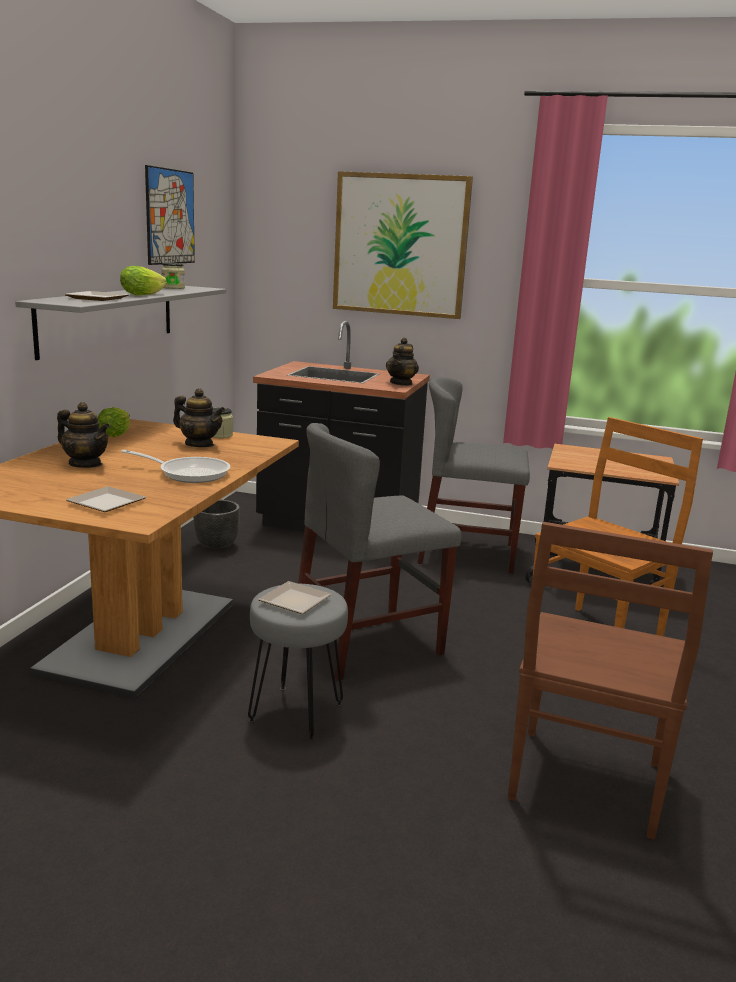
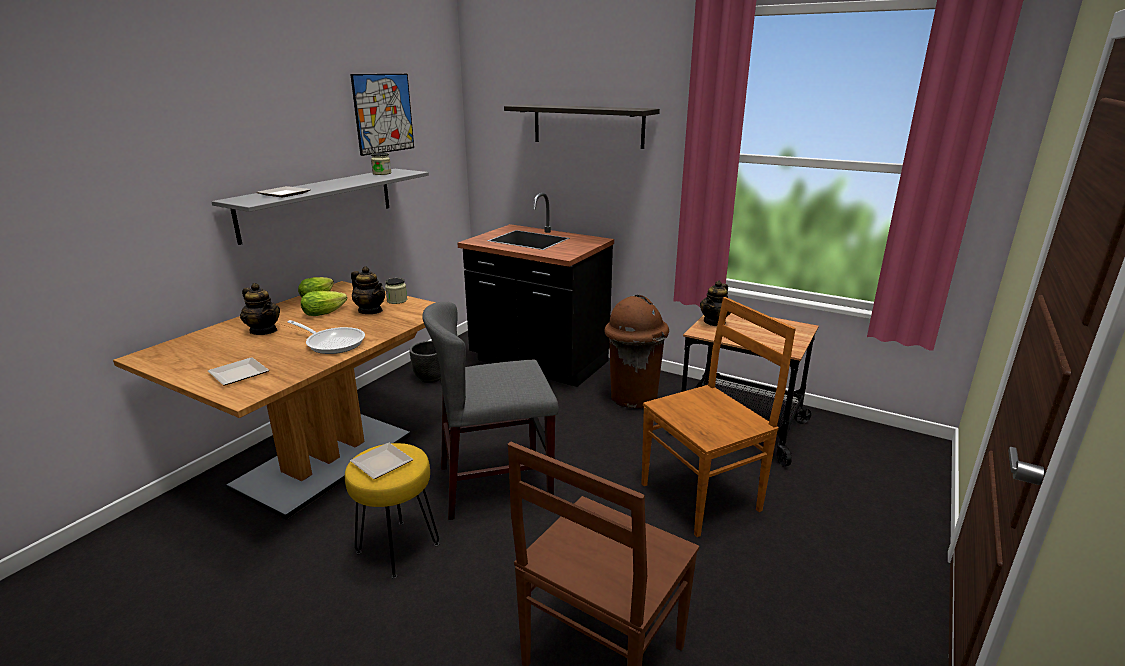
camera: 15 degrees right, 5 degrees up
(145, 294) = (338, 185): lettuce -> lettuce (326, 312)
(296, 713) = (398, 549): grey stool -> yellow stool
(400, 245) = (587, 126): picture -> shelf
(401, 383) = (577, 250): teapot -> teapot (714, 322)
(467, 553) = (633, 397): grey chair -> brown trash can

